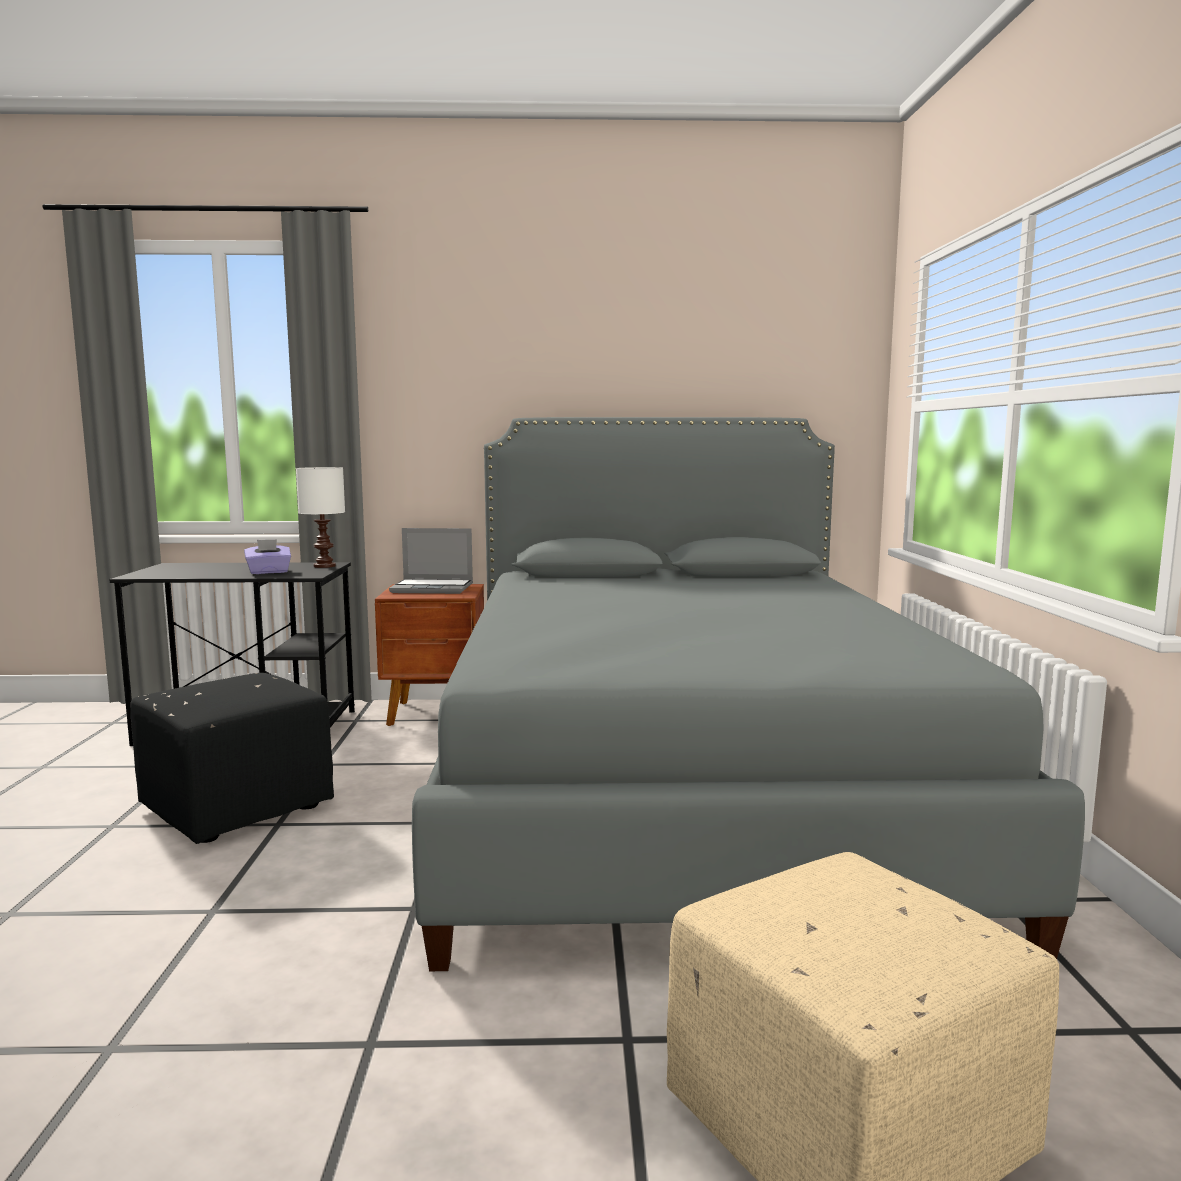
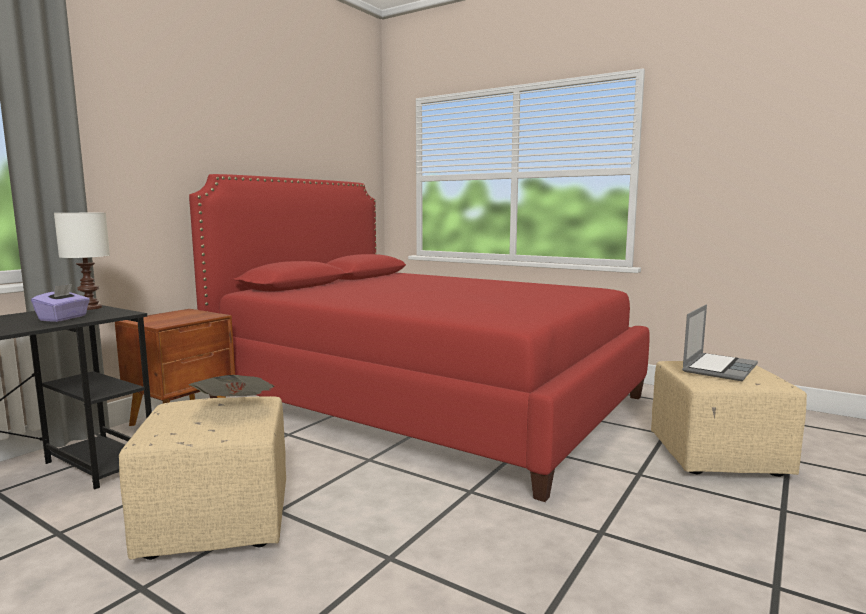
camera: 55 degrees left, 0 degrees up
(238, 807) = (217, 521): black ottoman -> beige ottoman
(250, 692) = (236, 408): none -> newspaper
(433, 588) = (169, 316): laptop -> laptop (718, 368)
(686, 789) = (426, 399): grey bed -> red bed

